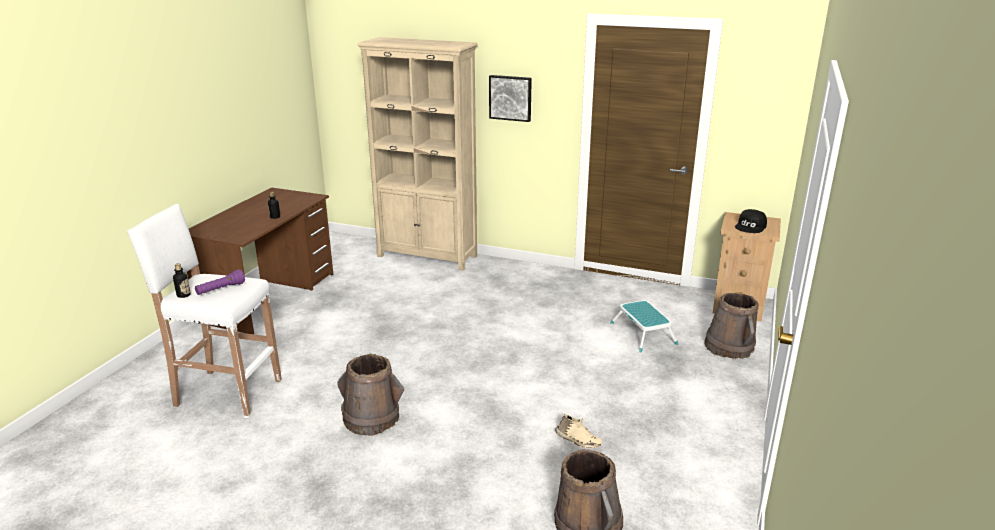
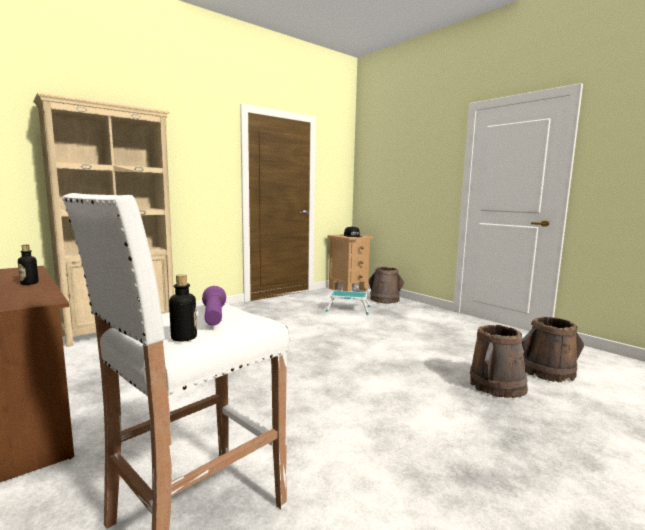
camera: 60 degrees left, 15 degrees down
(371, 418) = (364, 416): brown bucket -> brown bucket (497, 386)
(510, 97) = (186, 167): picture -> none
(578, 440) = (453, 351): beige shoe -> none

